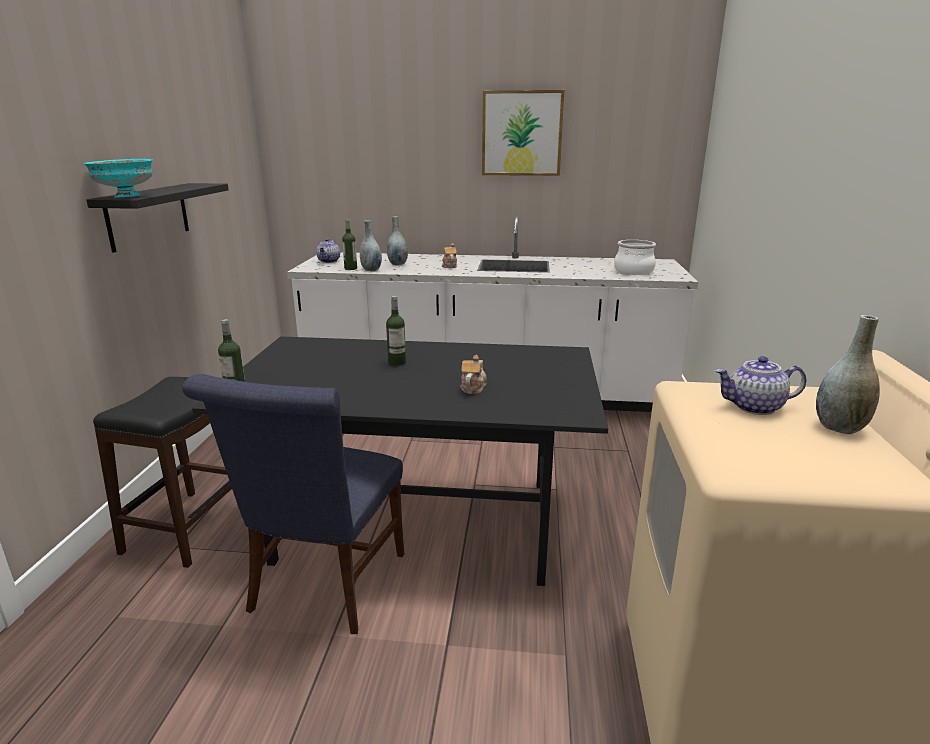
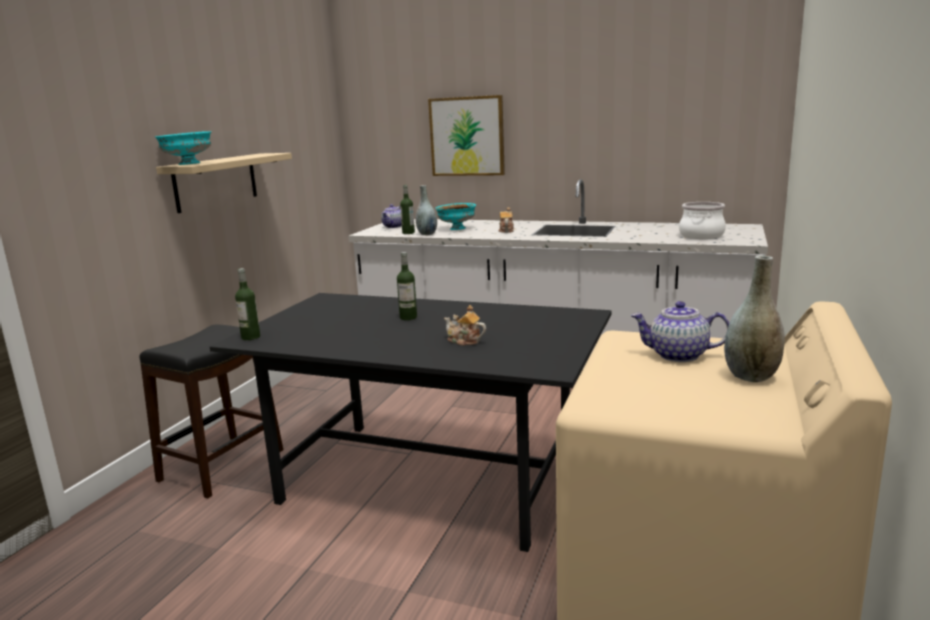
camera: 15 degrees right, 5 degrees down
(148, 215) = (216, 182): black shelf -> beige shelf
(323, 587) = (315, 528): blue chair -> none
(397, 264) = (456, 229): grey vase -> turquoise bowl
(473, 387) = (464, 341): teapot -> teapot turned 90 degrees counterclockwise
(522, 133) = (588, 95): picture -> picture (467, 136)

